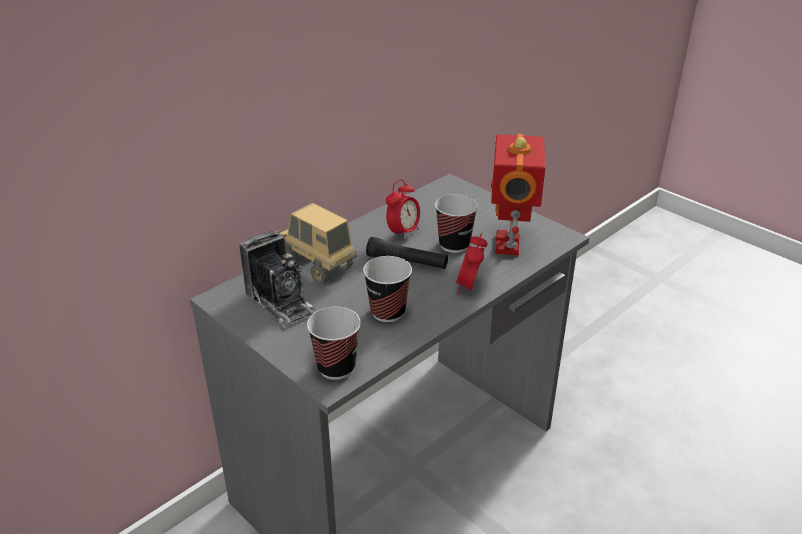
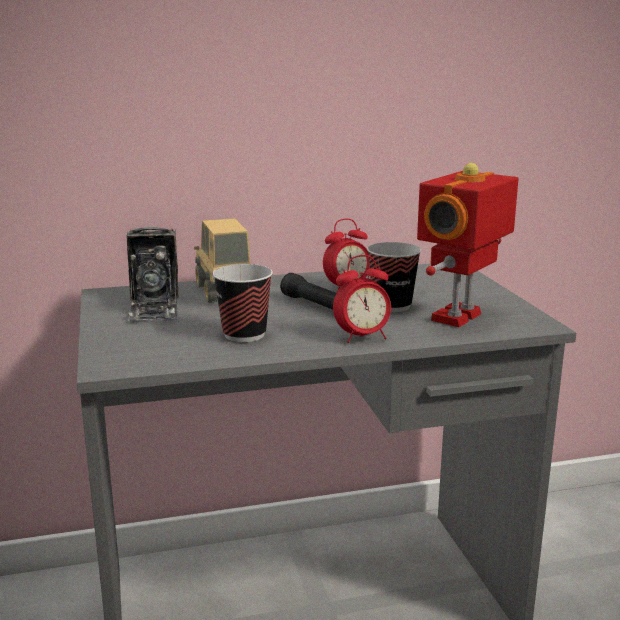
camera: 30 degrees right, 15 degrees down
(336, 367) = (131, 358): cup -> none
(469, 287) = (362, 337): alarm clock -> alarm clock turned 150 degrees counterclockwise

